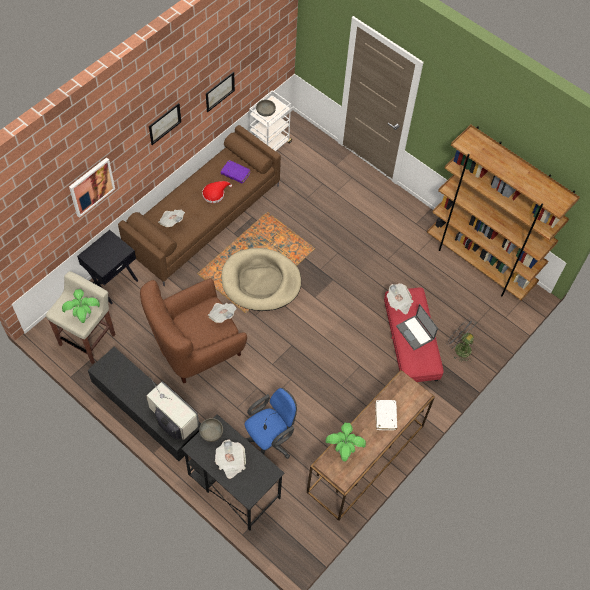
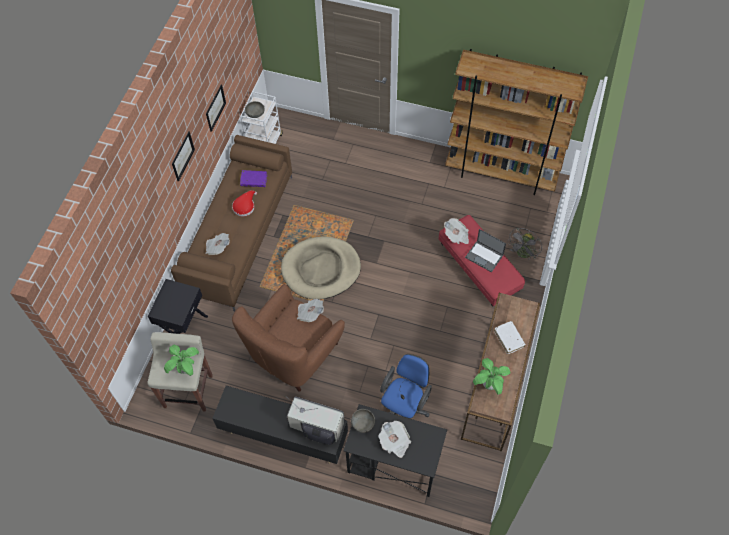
camera: 20 degrees left, 0 degrees up
(91, 186) = (142, 242): picture -> none
(459, 348) = (523, 254): grey fan -> grey fan turned 75 degrees counterclockwise

